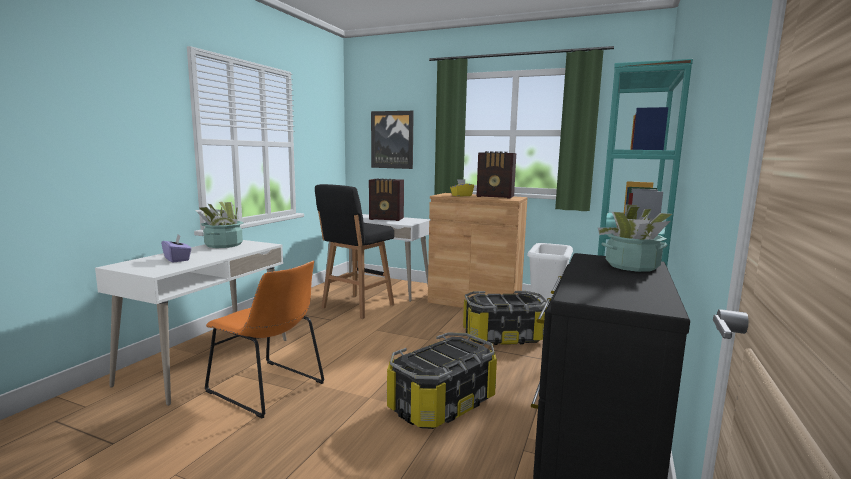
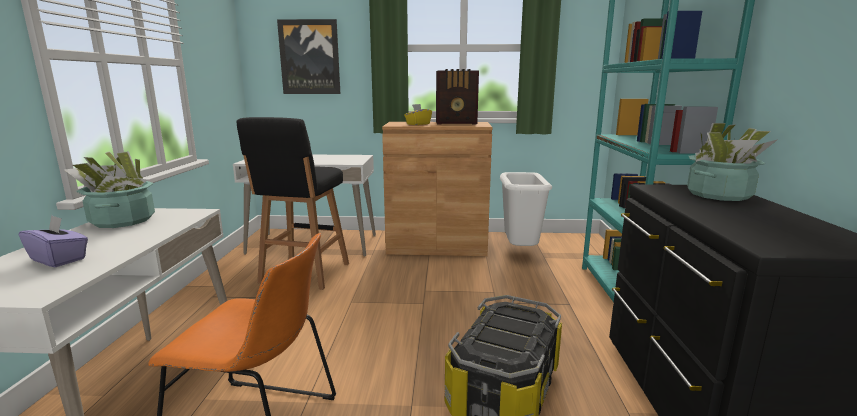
camera: 20 degrees left, 5 degrees up
(387, 219) = (320, 158): radio -> none
(503, 336) = (499, 283): storage box -> none

